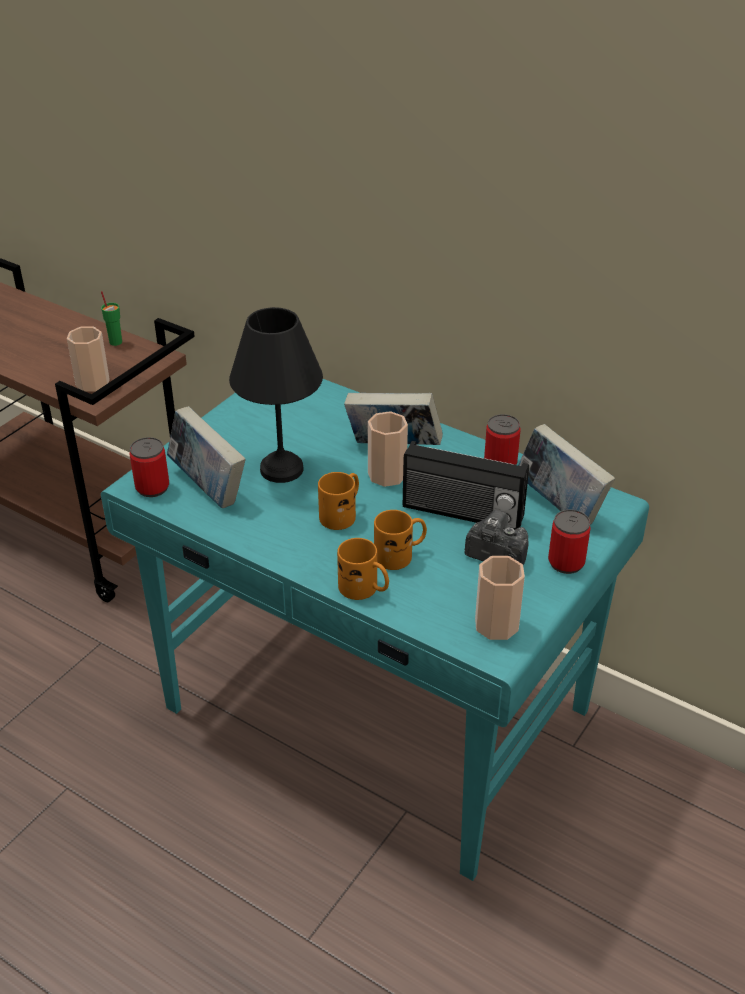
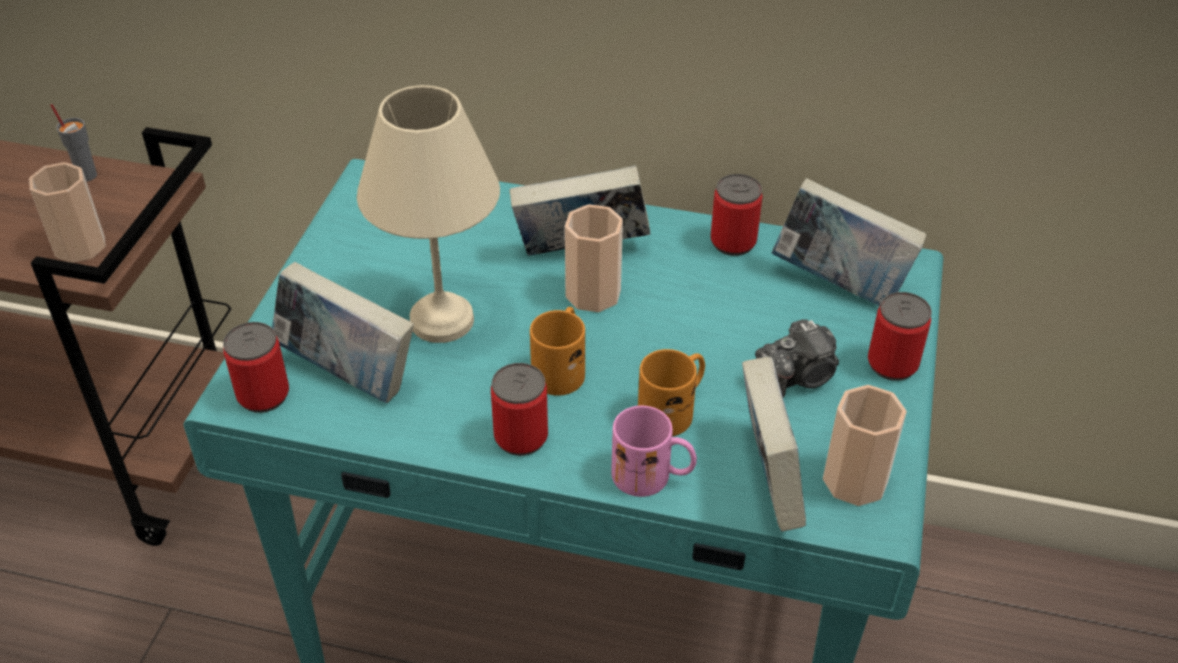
camera: 20 degrees left, 5 degrees up
(115, 342) = (87, 175): green cup -> grey cup
(280, 468) = (439, 319): black table lamp -> beige table lamp
(294, 547) = (521, 437): none -> can
(365, 589) = (653, 476): orange mug -> pink mug
(438, 610) = (767, 481): none -> book
(462, 513) = (722, 327): radio -> none
(495, 555) = (797, 377): camera -> camera turned 150 degrees clockwise

